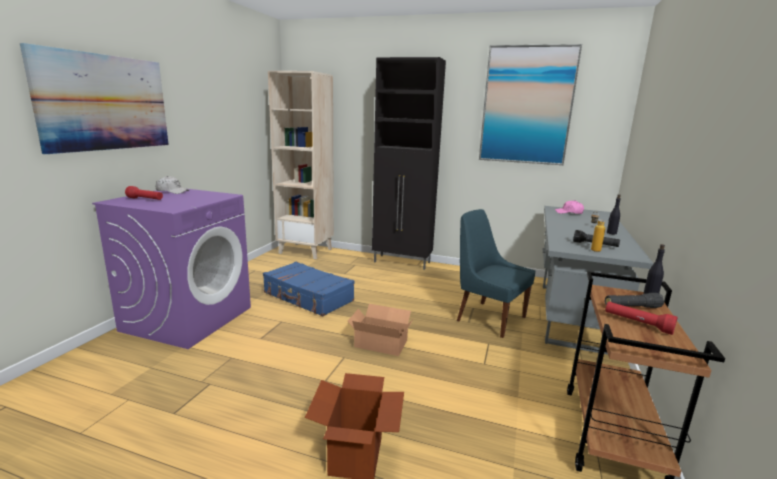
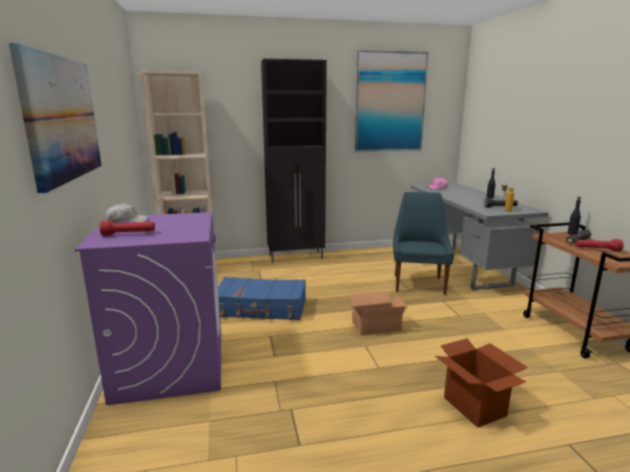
camera: 30 degrees left, 0 degrees up
(488, 318) = (418, 283): blue chair -> blue chair turned 90 degrees clockwise

